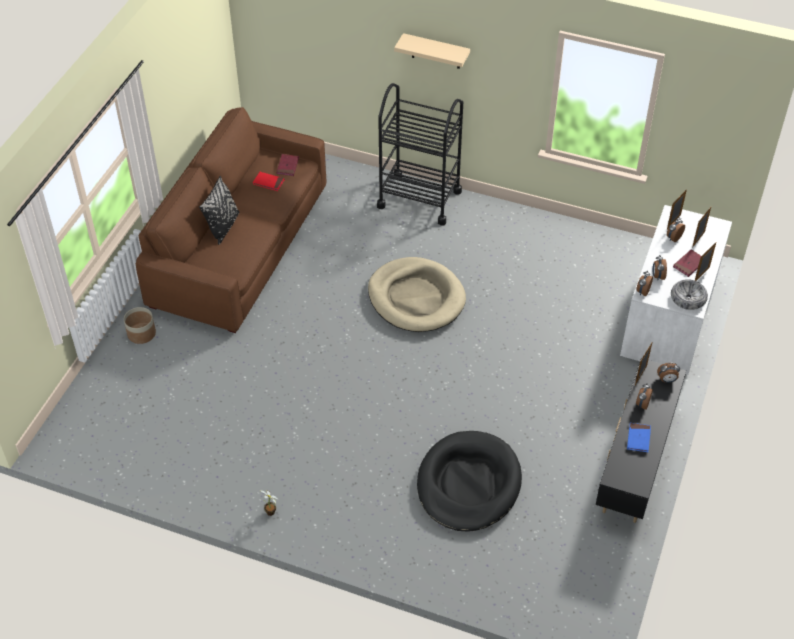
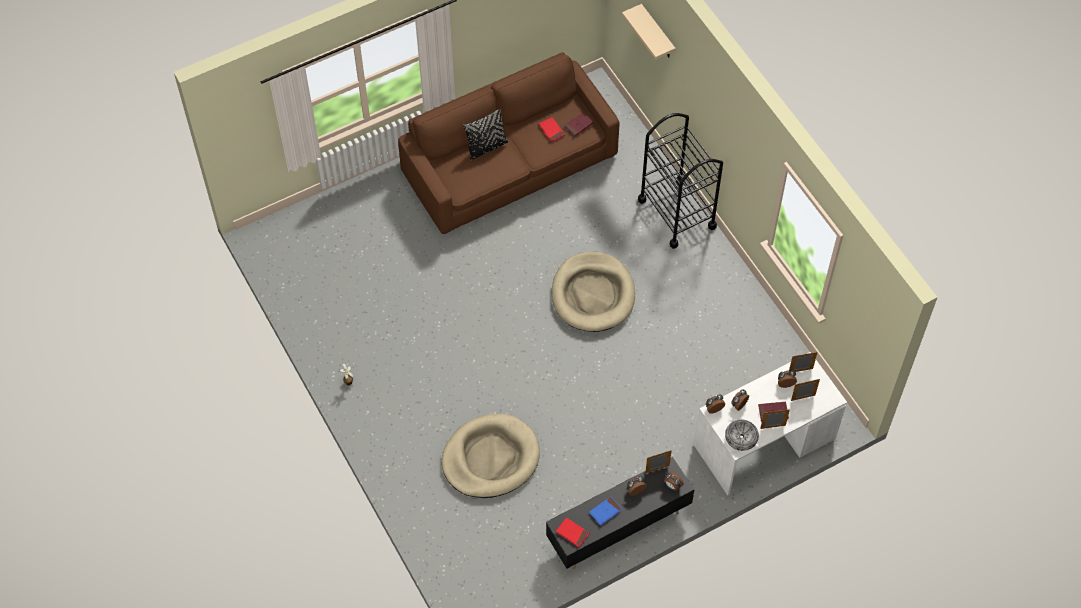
camera: 40 degrees right, 10 degrees up
(141, 333) = (382, 191): planter -> none
(436, 51) = (715, 111): beige shelf -> beige shelf (657, 33)
(468, 484) = (490, 458): black dog bed -> beige dog bed
(631, 476) = (572, 533): none -> red book

